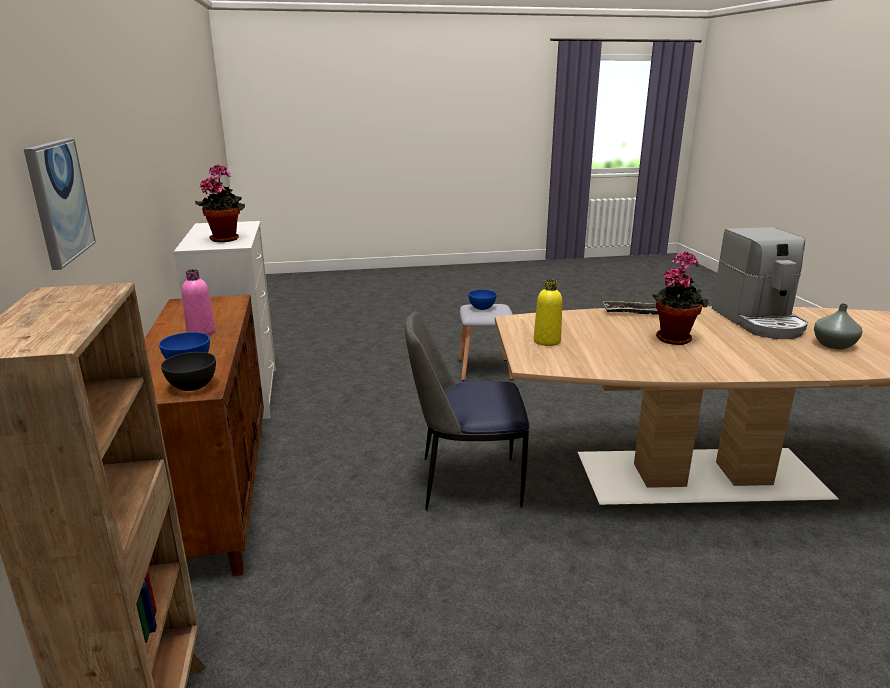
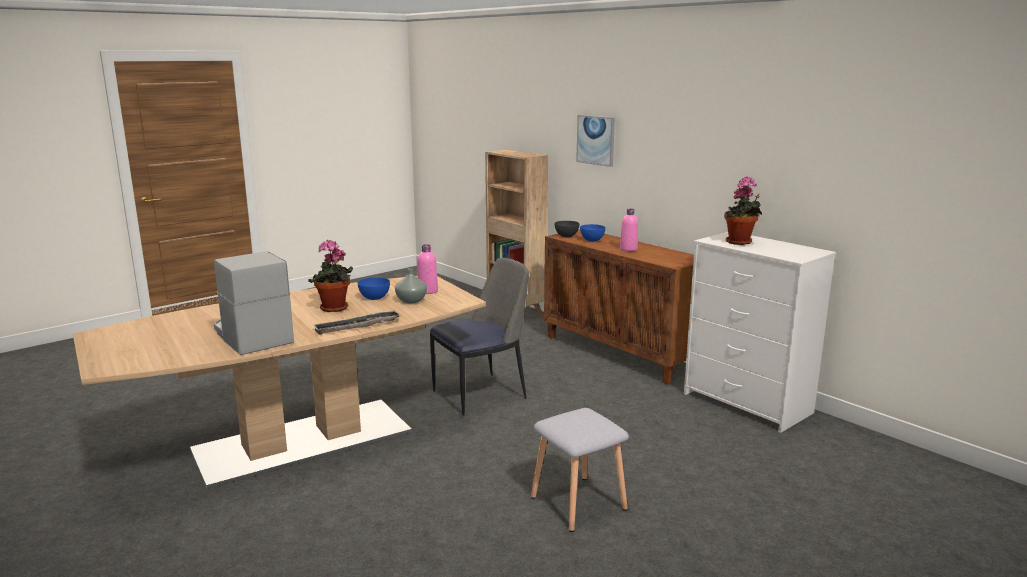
camera: 150 degrees right, 5 degrees down
(482, 308) = (587, 421): blue bowl -> blue bowl (374, 298)
(547, 341) = (427, 291): yellow bottle -> pink bottle
(832, 345) = (201, 325): grey vase -> grey vase (412, 300)

